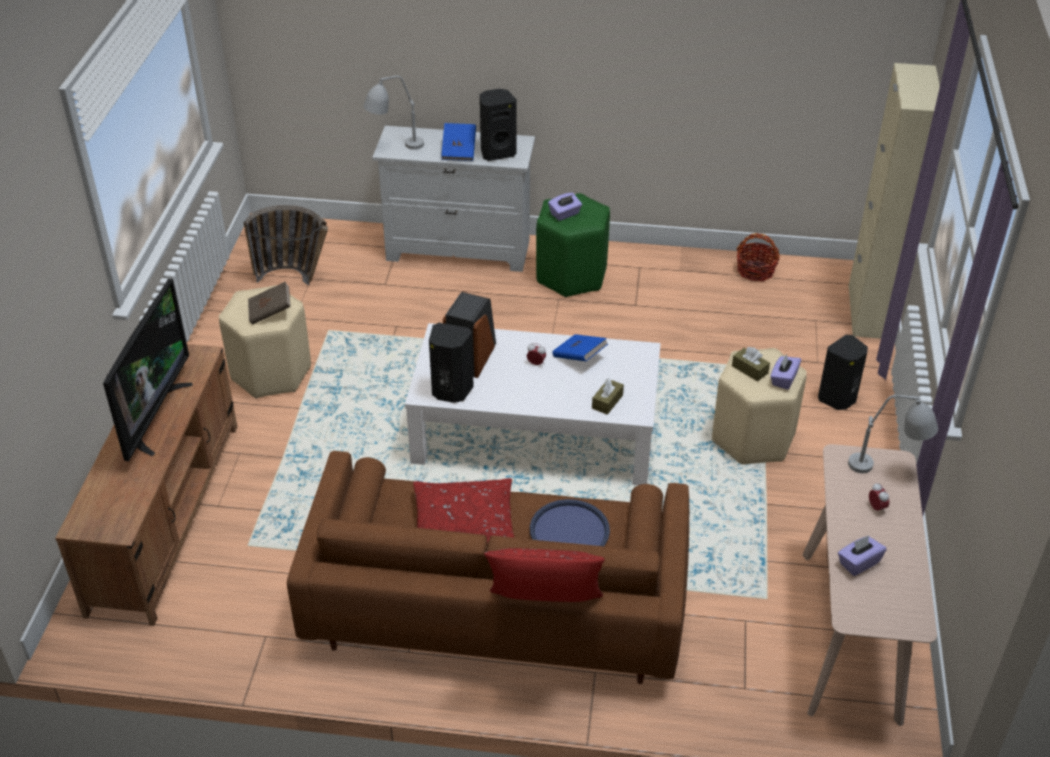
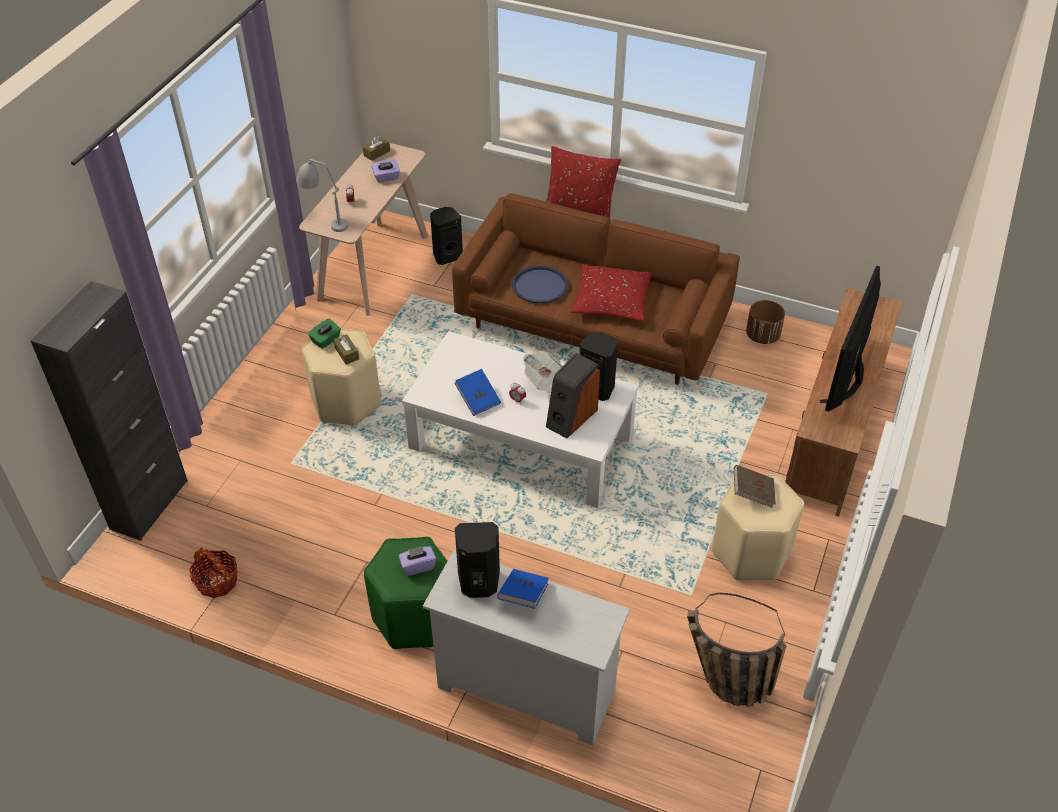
camera: 165 degrees left, 5 degrees up
(251, 633) = (762, 336): none -> brown planter
(394, 147) = (600, 619): grey table lamp -> none
(509, 387) = (547, 383): none -> newspaper
(607, 402) = (473, 356): brown tissue box -> brown tissue box (376, 153)
(783, 379) = (326, 340): purple tissue box -> green tissue box
(838, 399) = (252, 422): black speaker -> black speaker (447, 256)
(868, 312) = (149, 504): beige cabinet -> black cabinet

